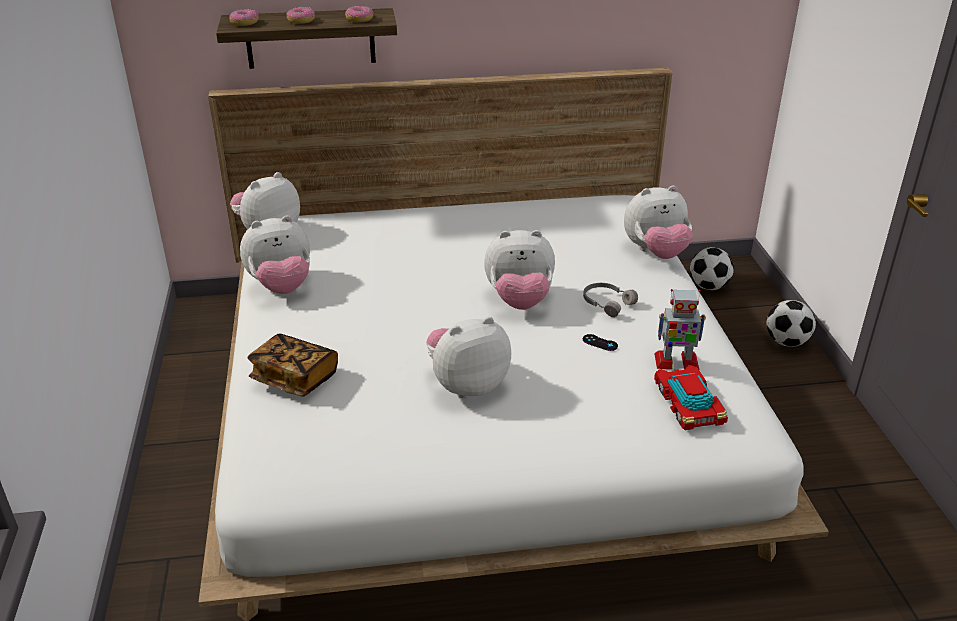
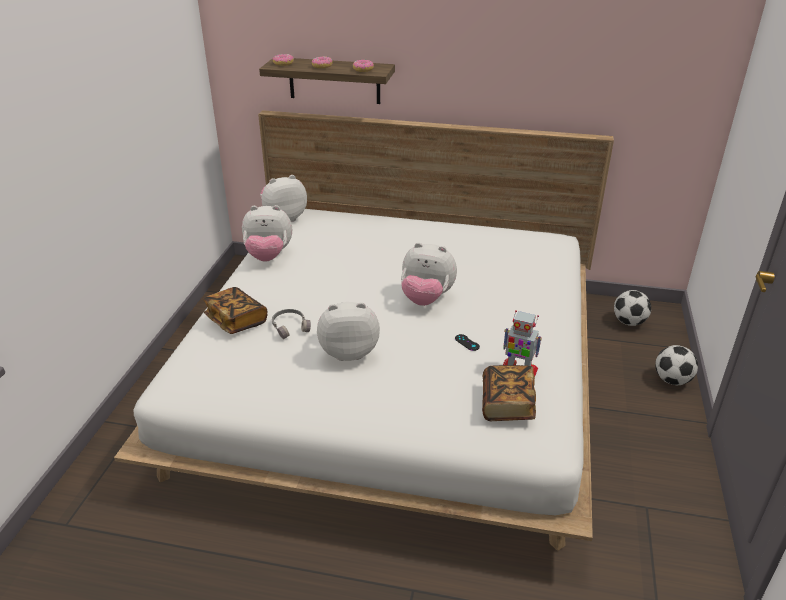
camera: 20 degrees right, 0 degrees up
(607, 303) = (492, 314): grey headphones -> grey headphones (290, 327)
(655, 253) = (558, 283): plush toy -> none
(689, 404) = (507, 404): toy car -> book

